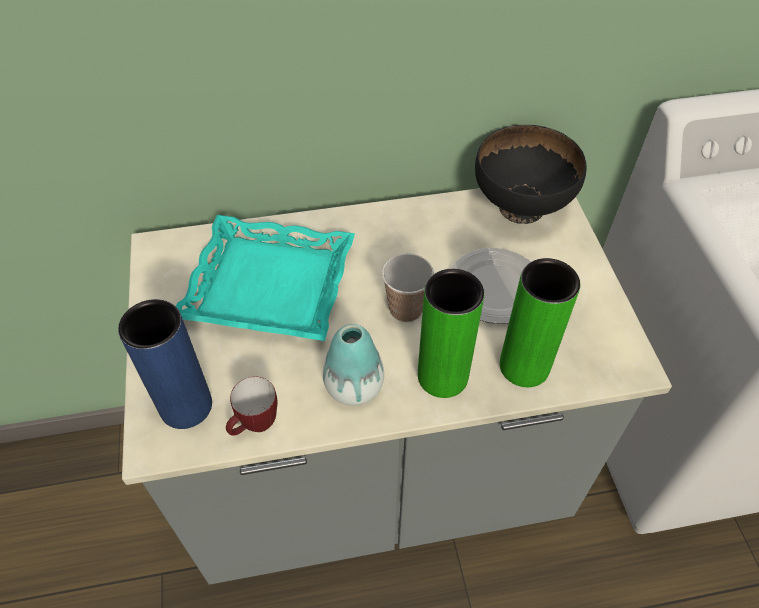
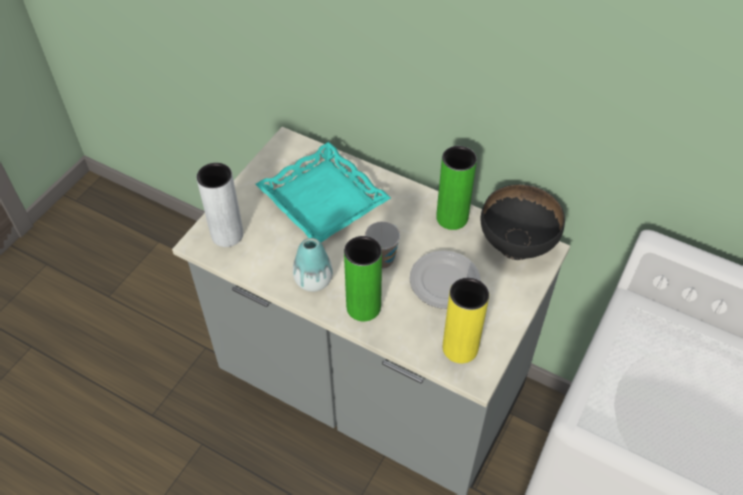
camera: 40 degrees right, 0 degrees up
(186, 406) = (227, 234): blue vase -> grey vase
(255, 427) = (248, 266): mug -> none
(524, 366) = (413, 333): green vase -> green vase (452, 218)
(585, 347) = (460, 348): none -> yellow vase

